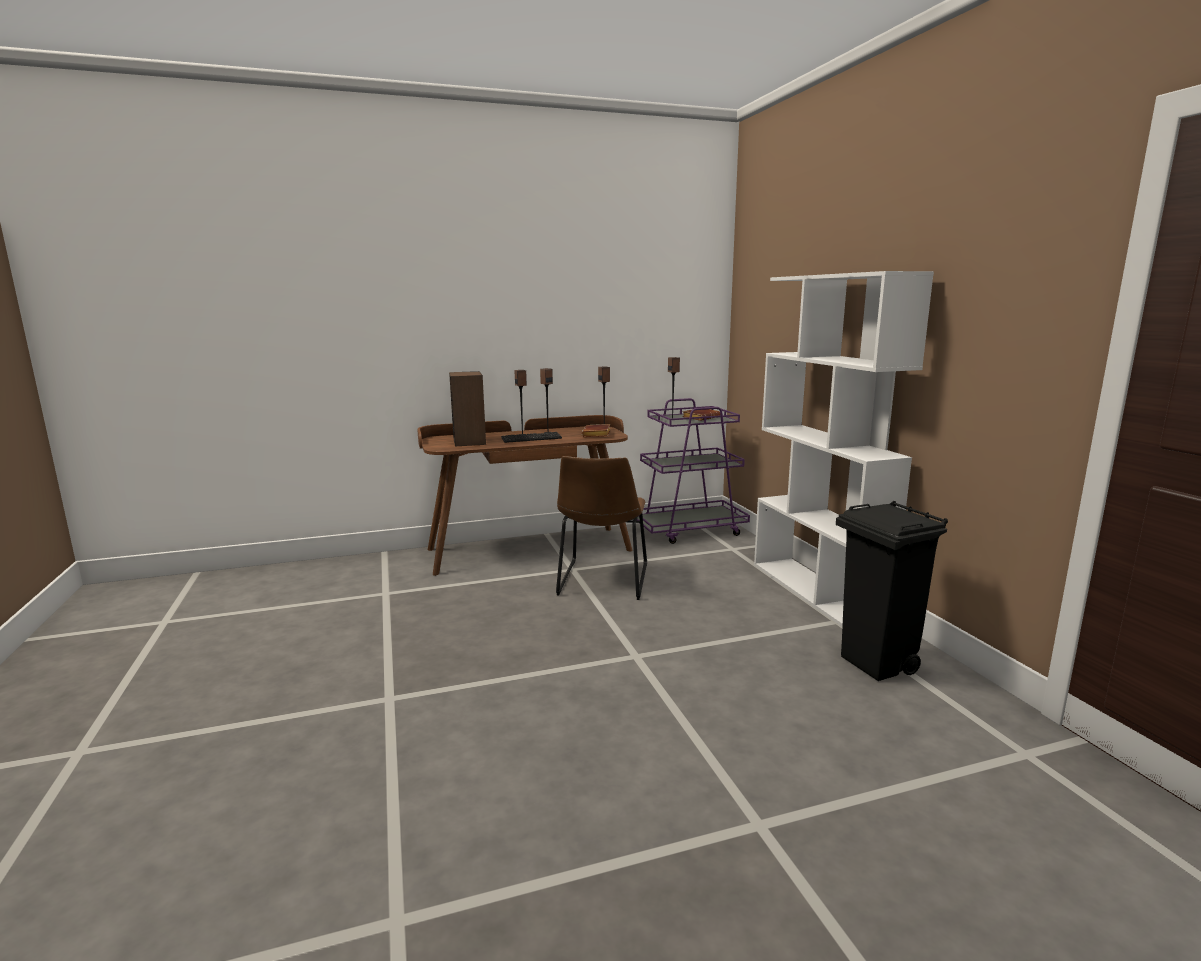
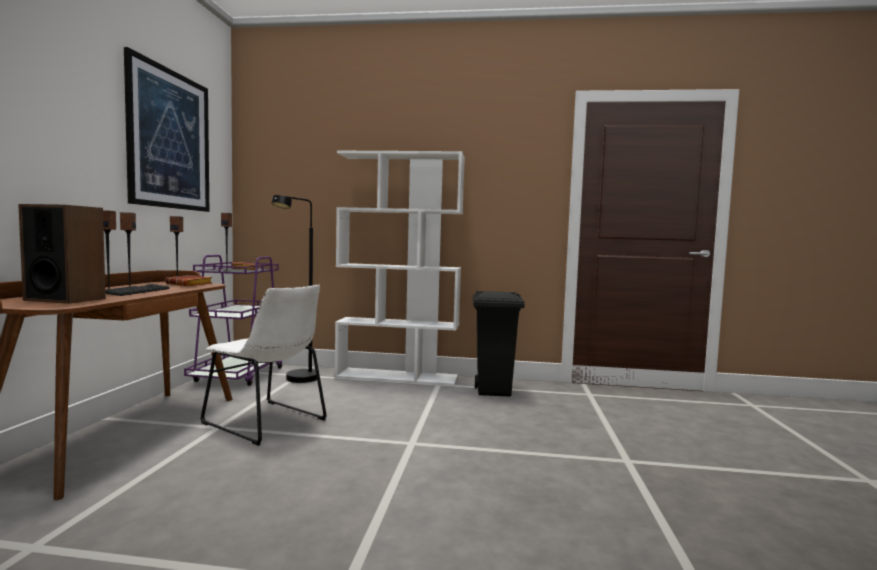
camera: 65 degrees left, 10 degrees down
(602, 581) = (268, 422): brown chair -> white chair
(627, 285) = (170, 140): none -> picture
(716, 554) = (297, 380): none -> black floor lamp

